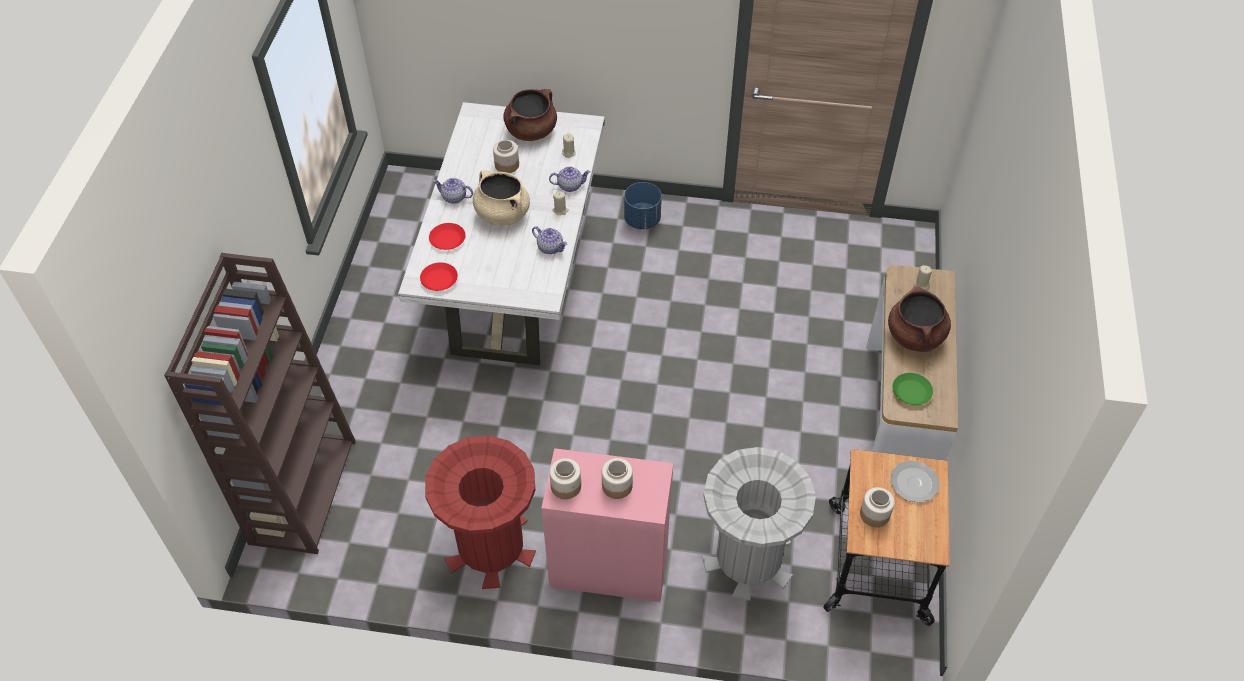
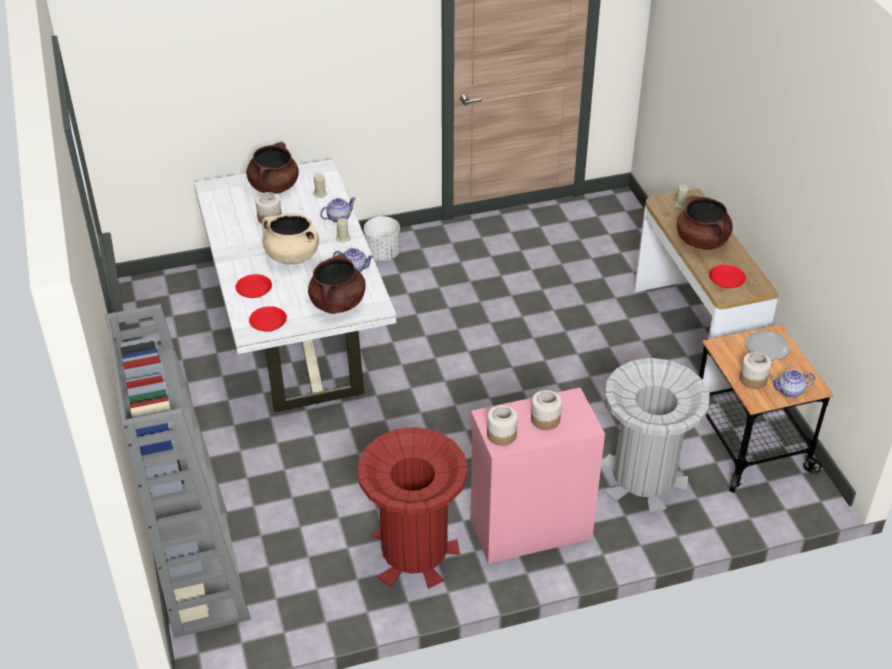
camera: 25 degrees left, 10 degrees down
(302, 489) = (200, 571): brown bookcase -> grey bookcase
(454, 197) = (237, 256): teapot -> teapot (790, 391)
(512, 281) = (338, 303): none -> brown cooking pot
(642, 219) = (383, 254): blue planter -> white planter
(912, 392) = (727, 280): green plate -> red plate

